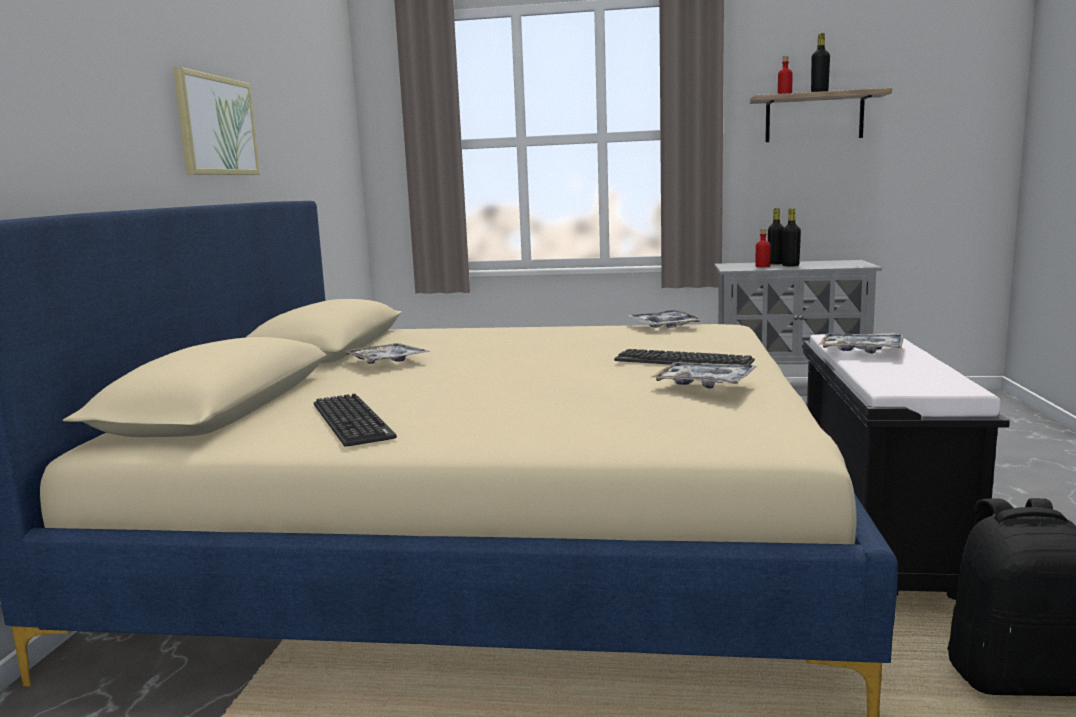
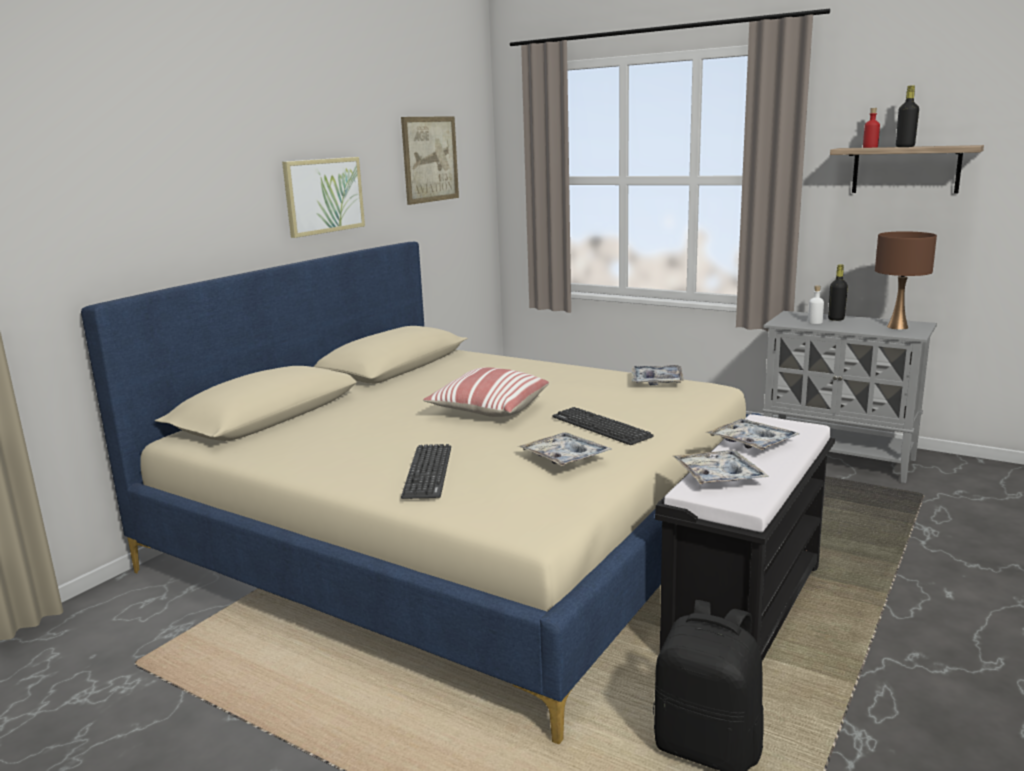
camera: 25 degrees right, 5 degrees up
(308, 108) = (430, 159): none -> picture
(352, 421) = (313, 446): keyboard -> keyboard (428, 472)
(386, 361) = (406, 389): tray -> tray (718, 476)
(528, 363) = (488, 409): none -> pillow
(762, 266) = (815, 322): red bottle -> white bottle
(790, 266) = (842, 325): black bottle -> none
(839, 263) = (898, 327): none -> brown table lamp

